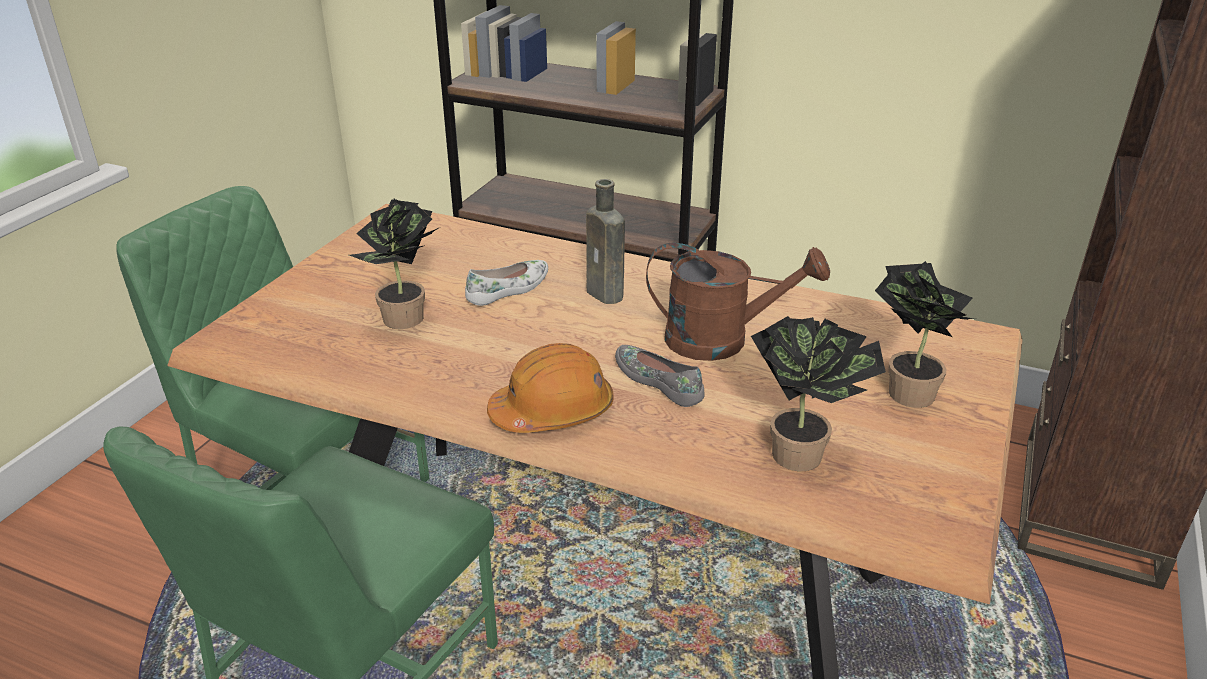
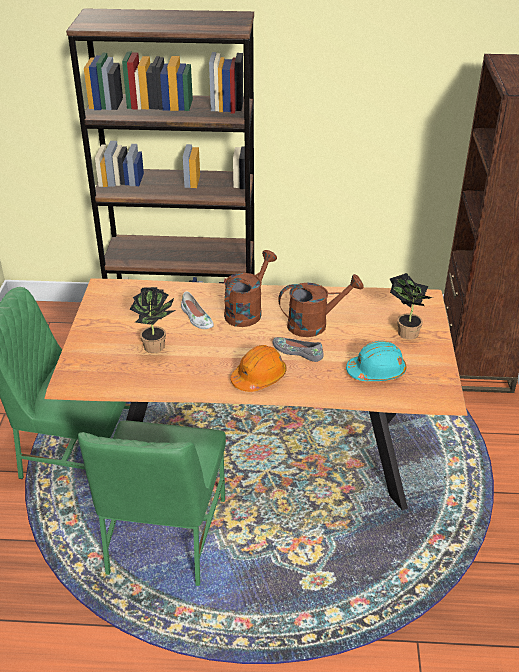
camera: 20 degrees left, 5 degrees up
(509, 289) = (196, 318): white shoe -> white shoe turned 120 degrees clockwise
(607, 295) = (247, 311): brown bottle -> brown watering can
(804, 454) = (376, 371): potted plant -> turquoise hard hat

